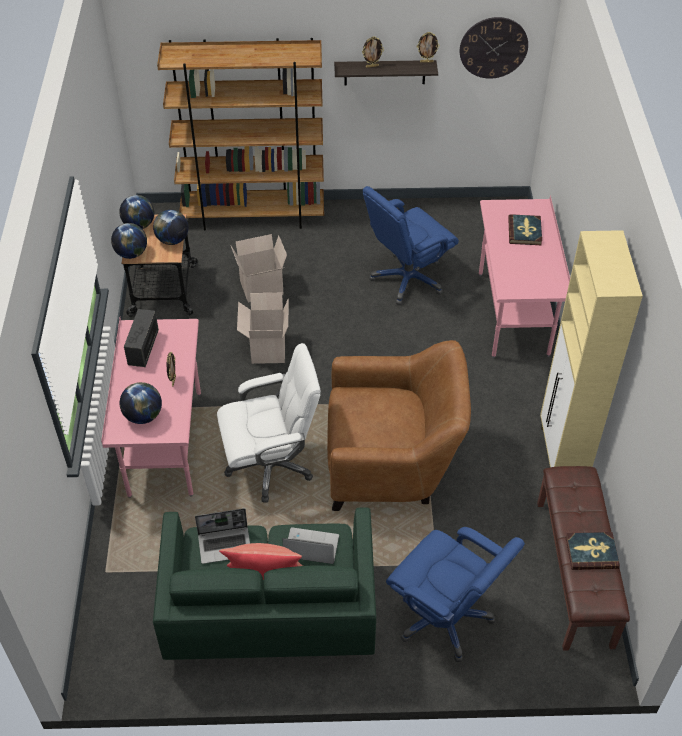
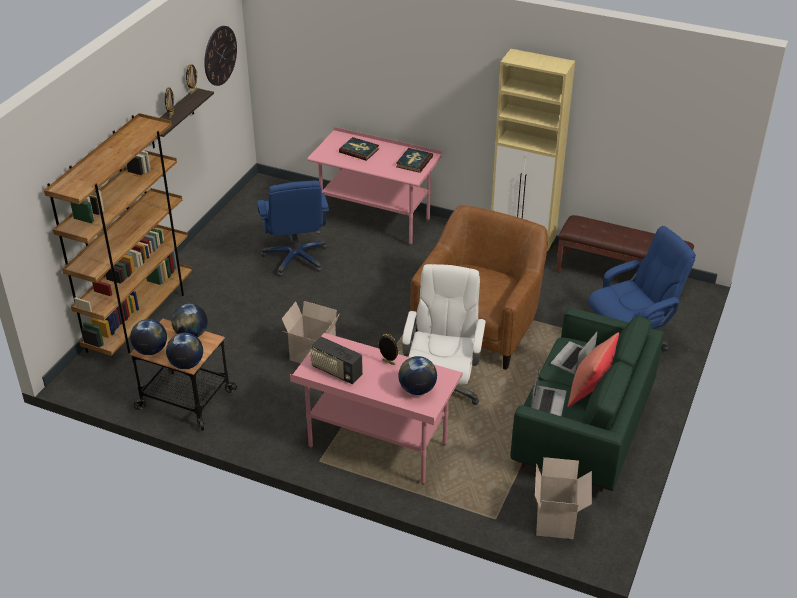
camera: 65 degrees left, 10 degrees down
(261, 289) = (238, 339): cardboard box -> cardboard box (557, 521)
(591, 552) = (640, 238): book -> book (414, 162)

